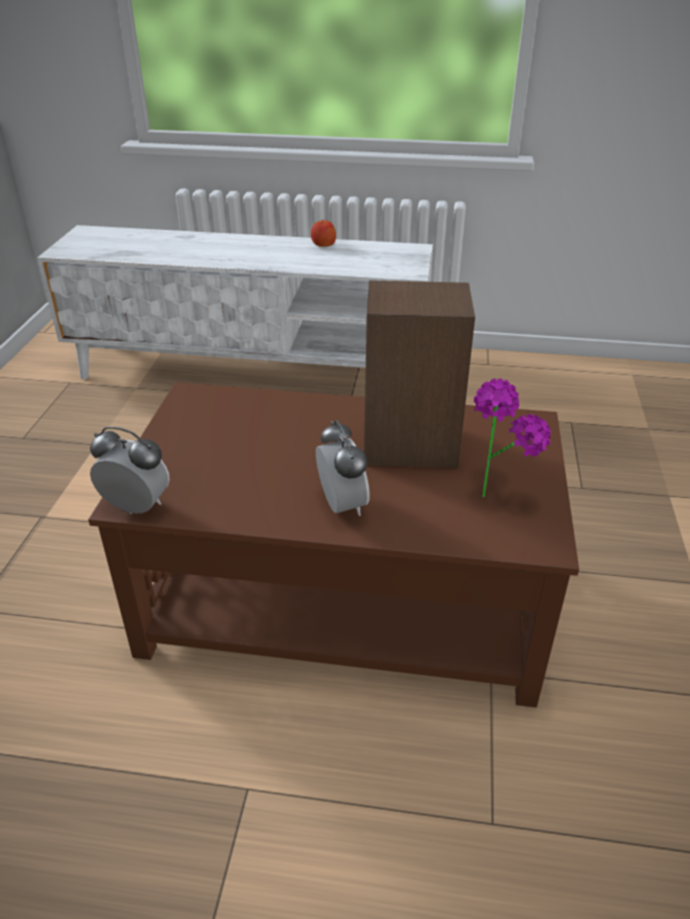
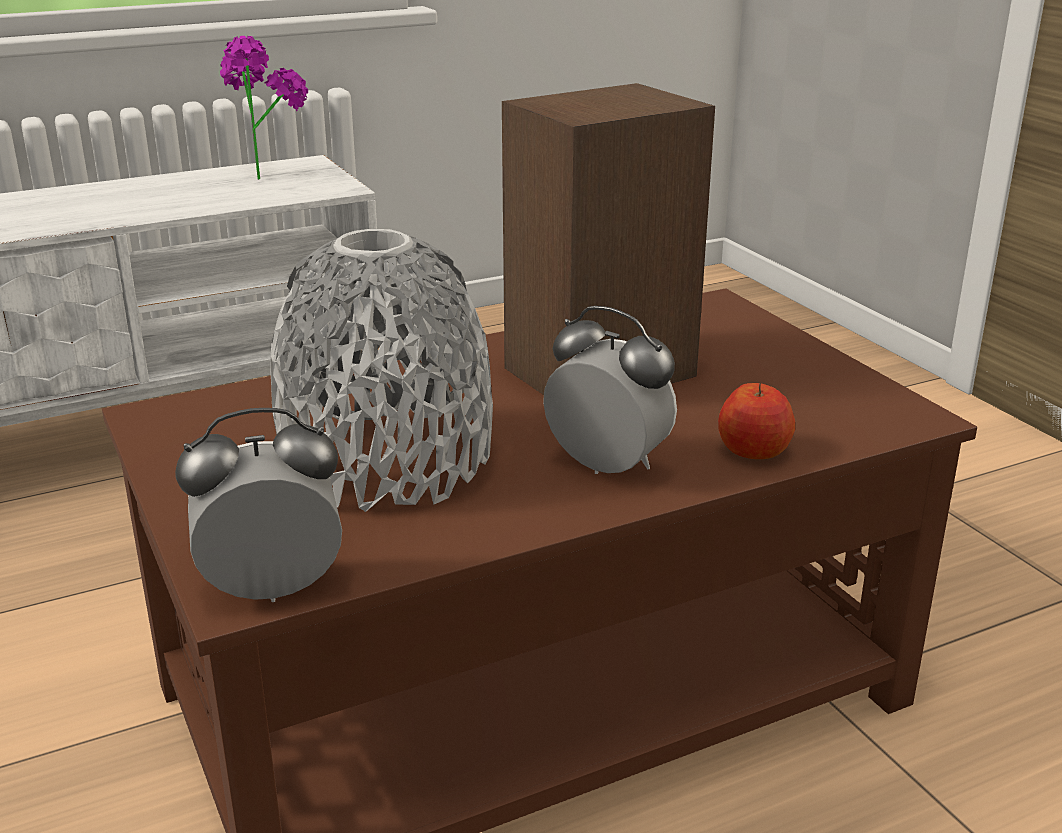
camera: 35 degrees left, 10 degrees down
(250, 459) = (386, 461): none -> grey vase
(323, 244) = (147, 183): apple -> apple (753, 451)
(494, 490) = (773, 384): potted plant -> potted plant (267, 174)

